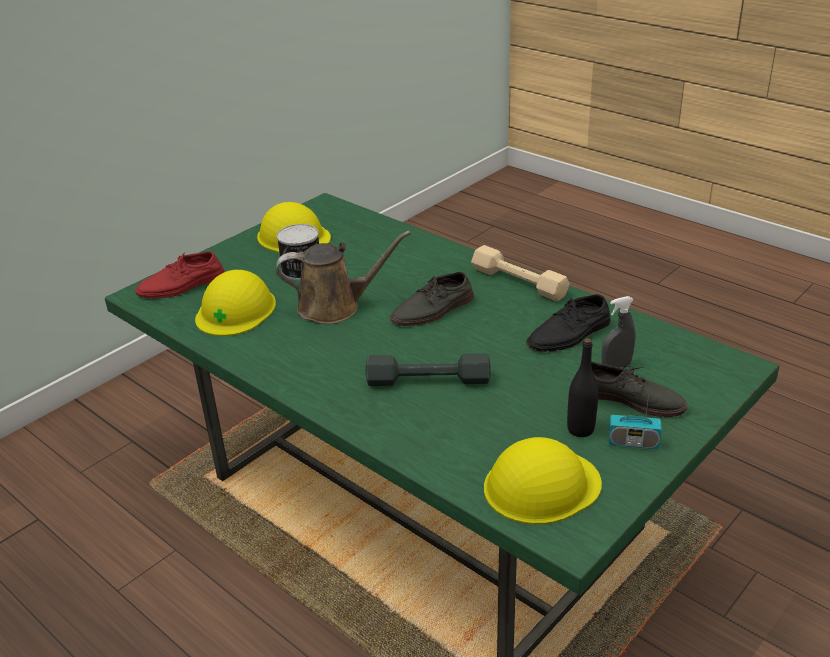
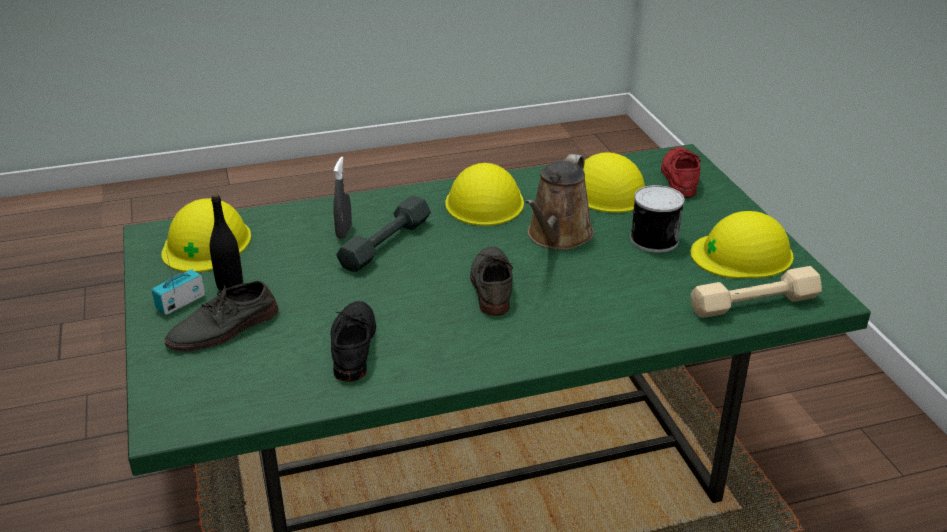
camera: 120 degrees right, 0 degrees up
(306, 359) = (484, 201): none -> yellow hard hat
(519, 282) = (487, 360): beige dumbbell -> beige dumbbell (754, 304)
(616, 366) = (272, 346): grey spray bottle -> grey spray bottle (344, 232)

